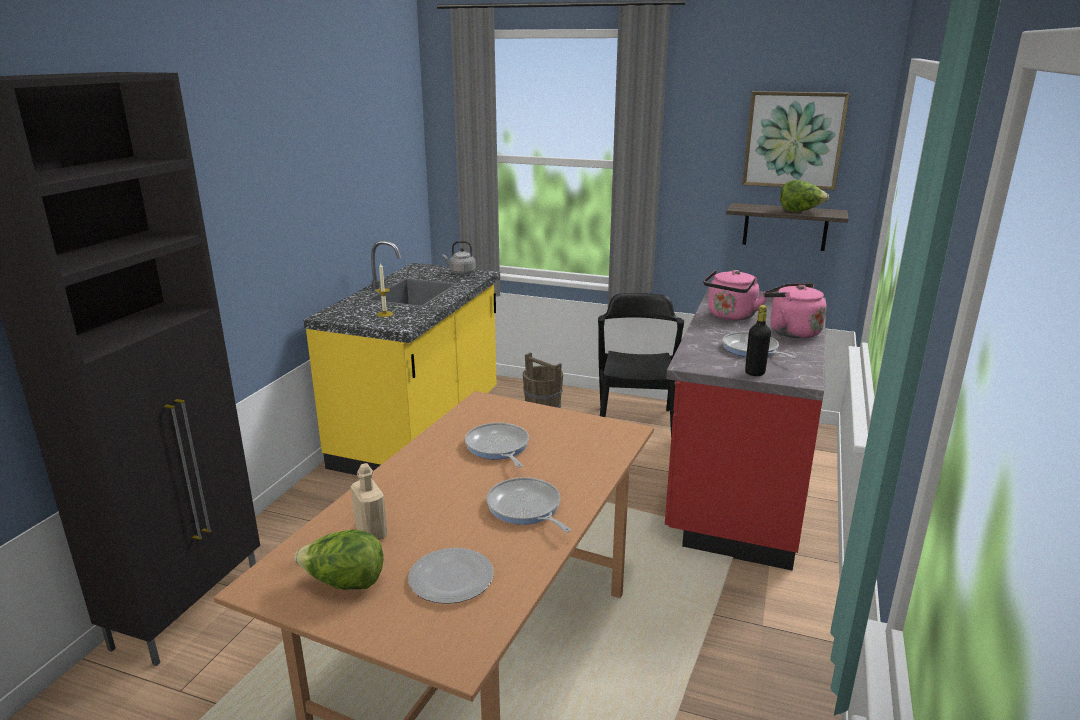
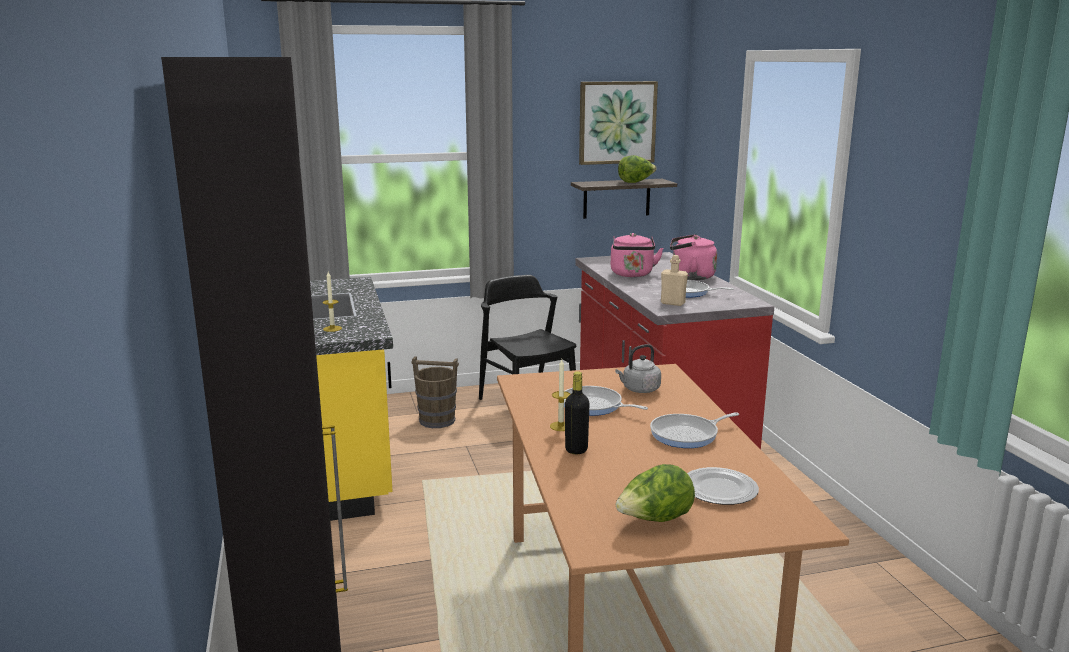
camera: 35 degrees left, 5 degrees down
(371, 532) = (610, 486): beige bottle -> beige bottle (672, 303)
(436, 458) = (560, 426): none -> candle
(461, 273) = (334, 283): grey kettle -> grey kettle (639, 390)
(526, 508) = (687, 435): frying pan -> frying pan turned 45 degrees counterclockwise
(755, 373) = (717, 305): black bottle -> black bottle (576, 449)

